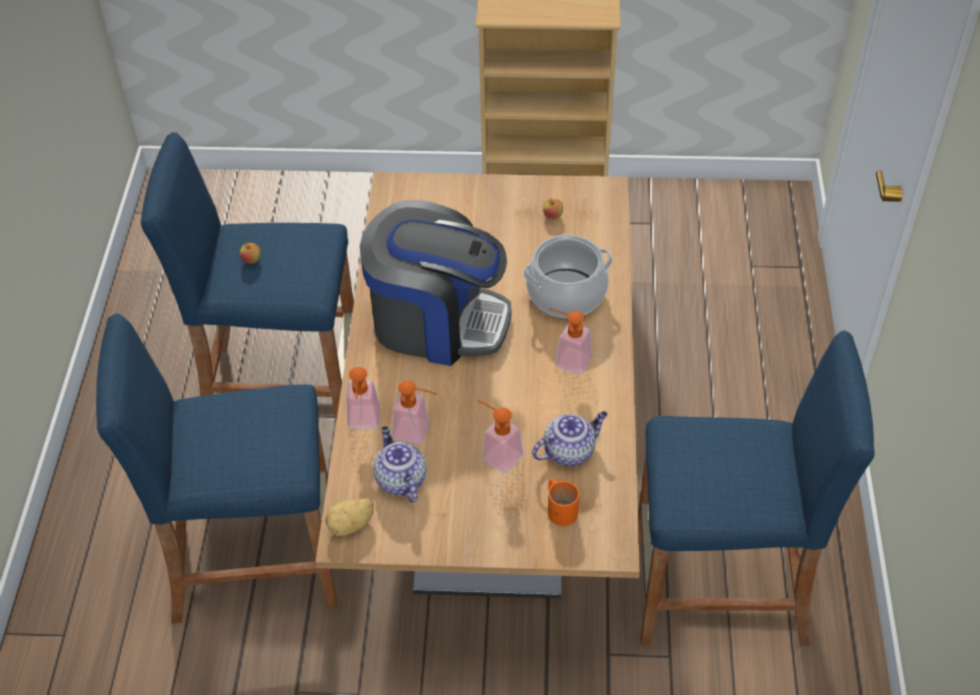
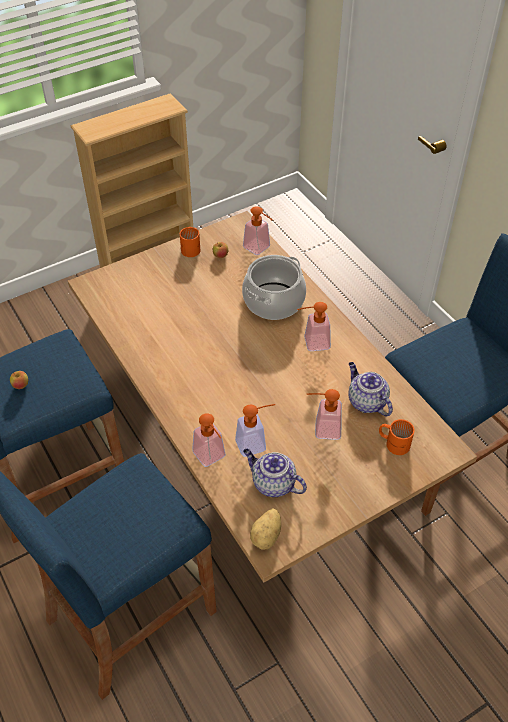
camera: 35 degrees left, 0 degrees up
(437, 321) = (203, 361): coffee machine -> none
(529, 193) = (191, 247): none -> orange mug
(569, 451) = (366, 401): teapot -> teapot turned 60 degrees counterclockwise
(603, 228) = (260, 249): none -> soap dispenser

